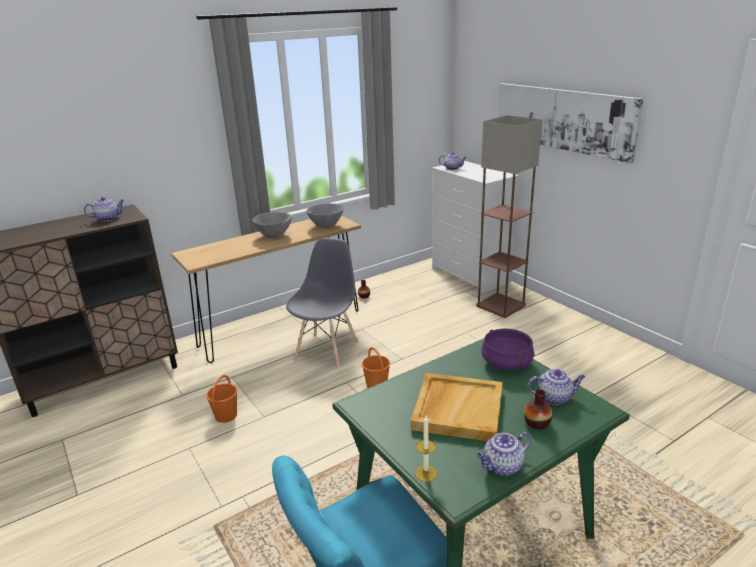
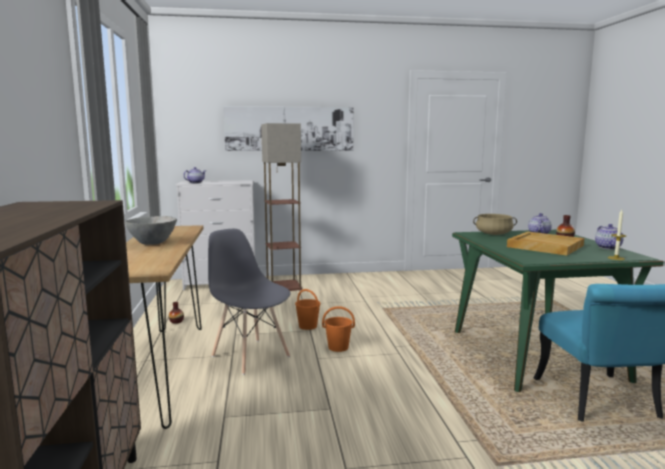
camera: 65 degrees left, 15 degrees down
(108, 218) = (56, 207): teapot -> none
(226, 415) = (303, 432): orange bucket -> orange bucket (307, 326)
(326, 226) = (177, 231): grey bowl -> none
(506, 363) = (493, 234): purple cooking pot -> beige cooking pot

